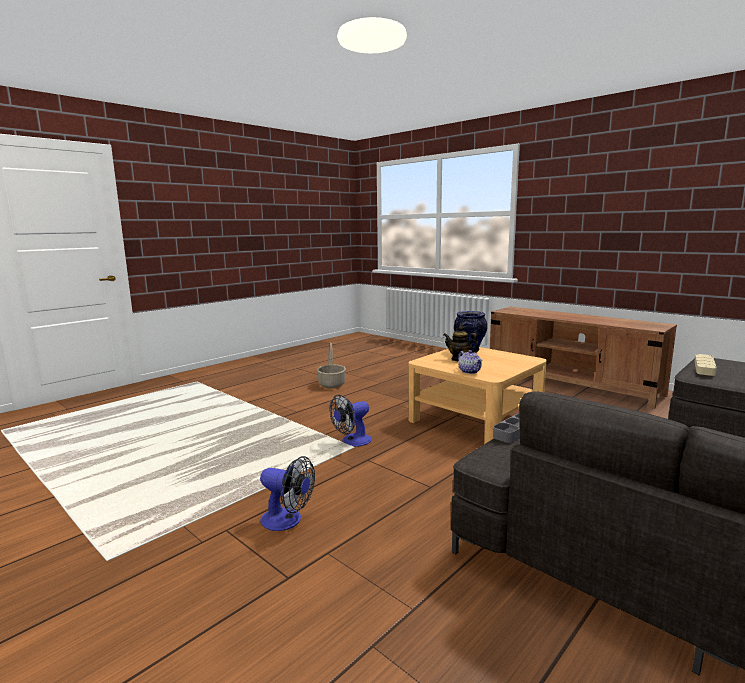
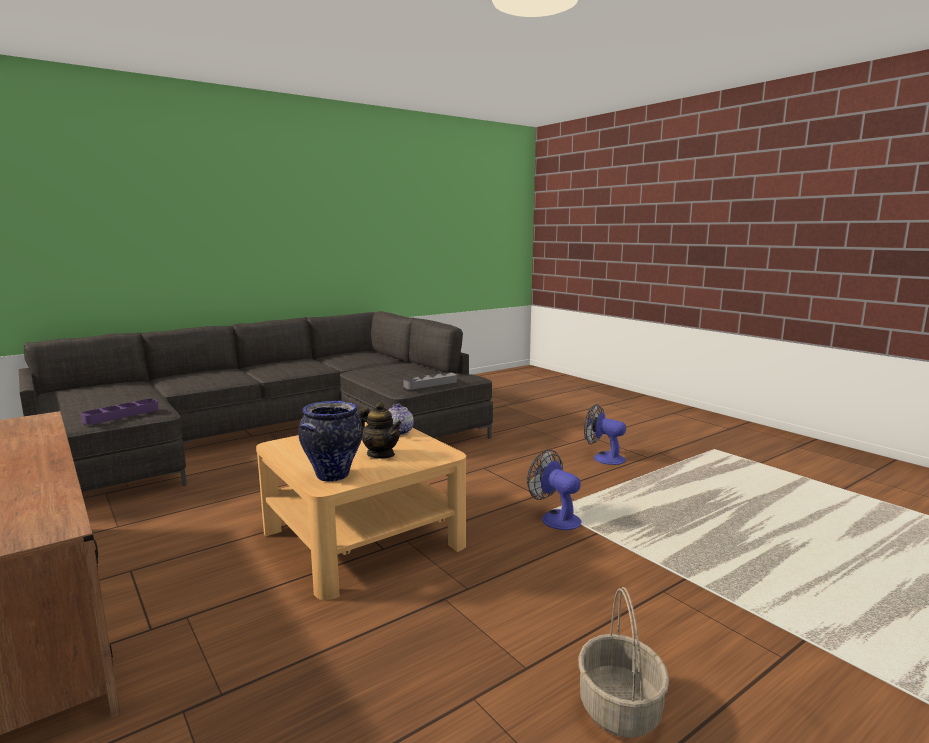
camera: 170 degrees left, 0 degrees up
(352, 442) = (555, 518): fan -> fan turned 105 degrees counterclockwise
(704, 367) = (121, 415): beige tray -> purple tray

